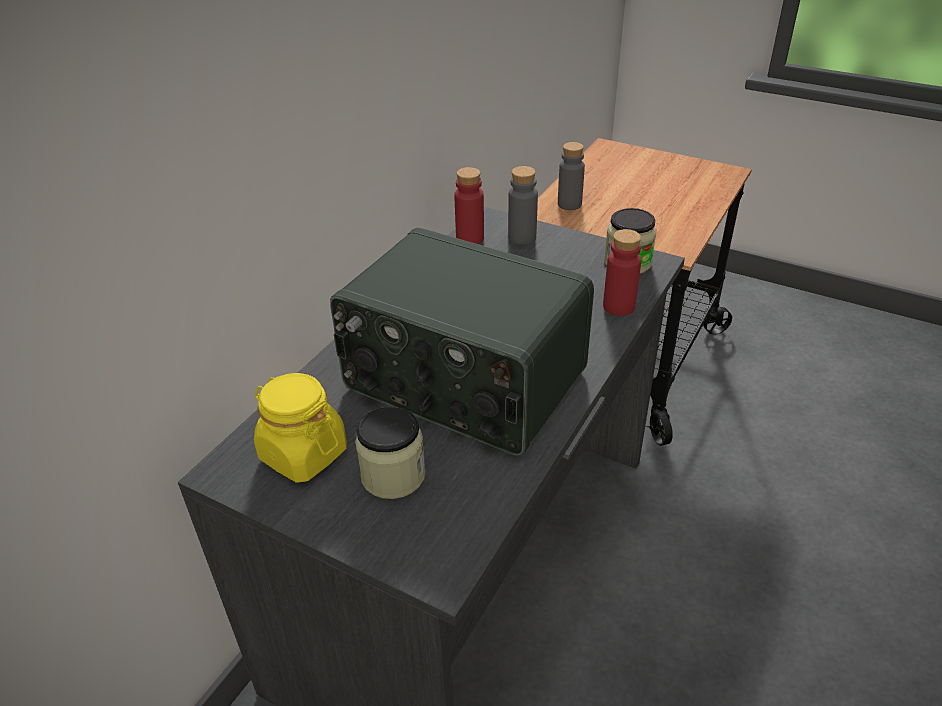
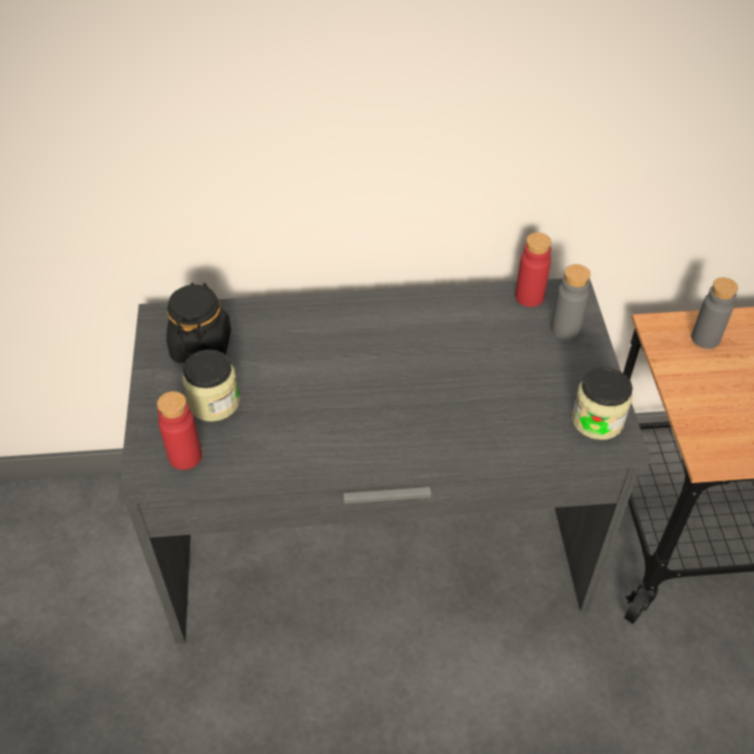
camera: 55 degrees right, 10 degrees up
(303, 454) = (201, 346): yellow jar -> black jar
(463, 382) = (337, 390): radio -> none
(618, 306) = (520, 442): red bottle -> red bottle (185, 456)

